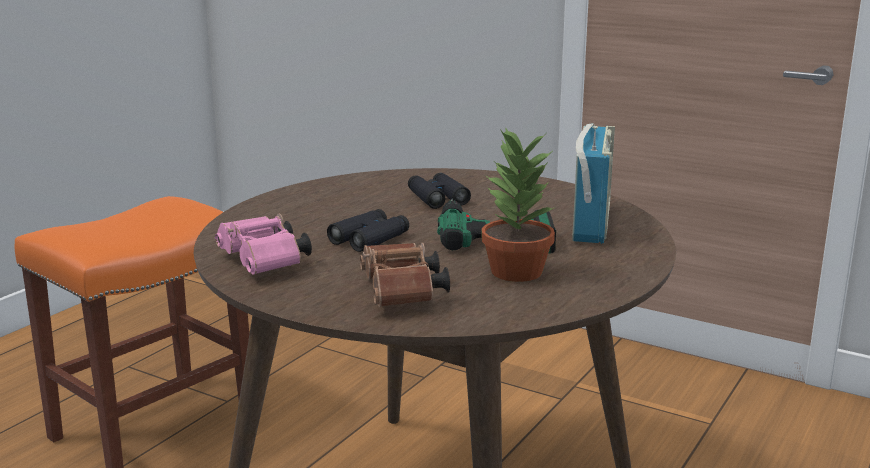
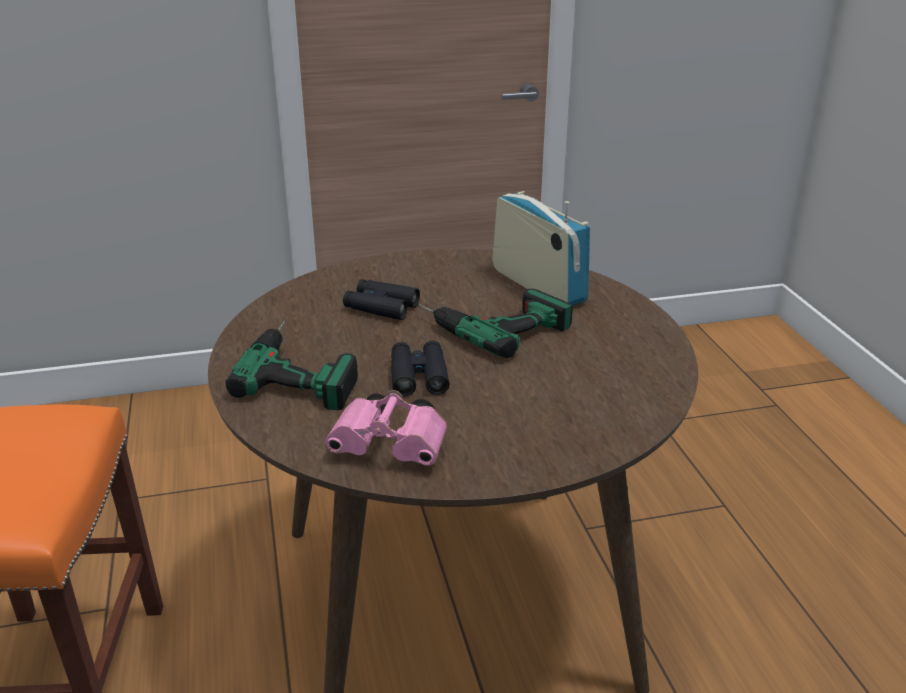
camera: 45 degrees left, 10 degrees up
(312, 211) = (304, 368): none -> power drill
(402, 295) = (560, 420): brown binoculars -> none
(515, 271) = (582, 356): potted plant -> none

